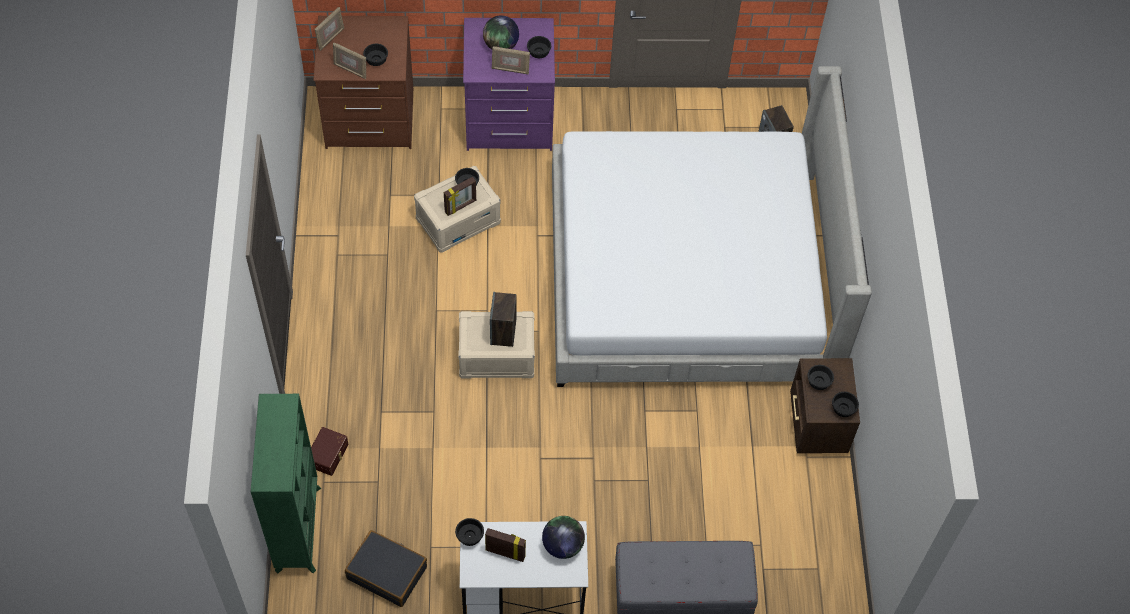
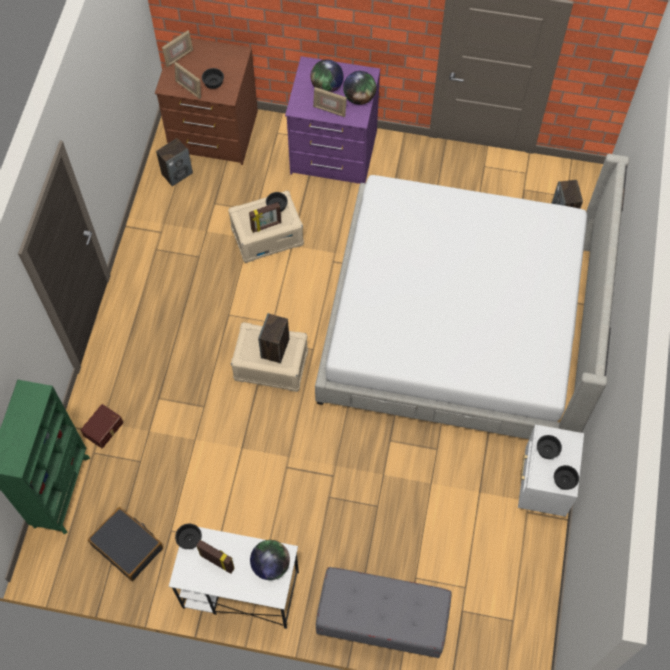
camera: 15 degrees right, 5 degrees up
(339, 169) = (177, 173): none -> speaker
(539, 52) = (359, 98): black bowl -> globe
(816, 426) = (543, 484): brown nightstand -> white nightstand

